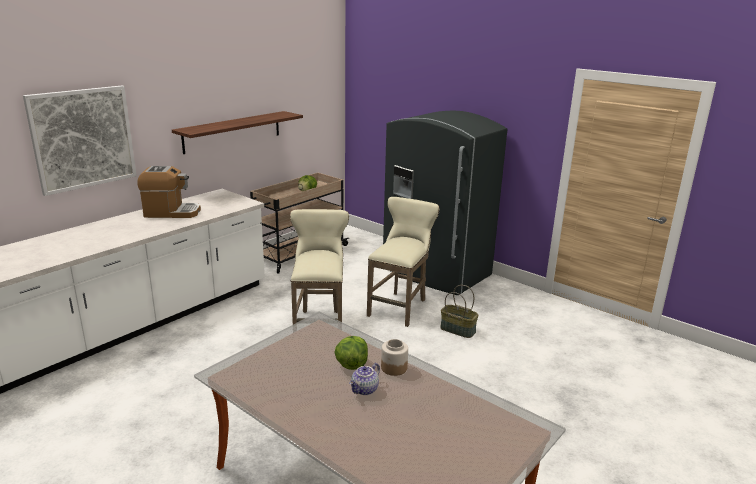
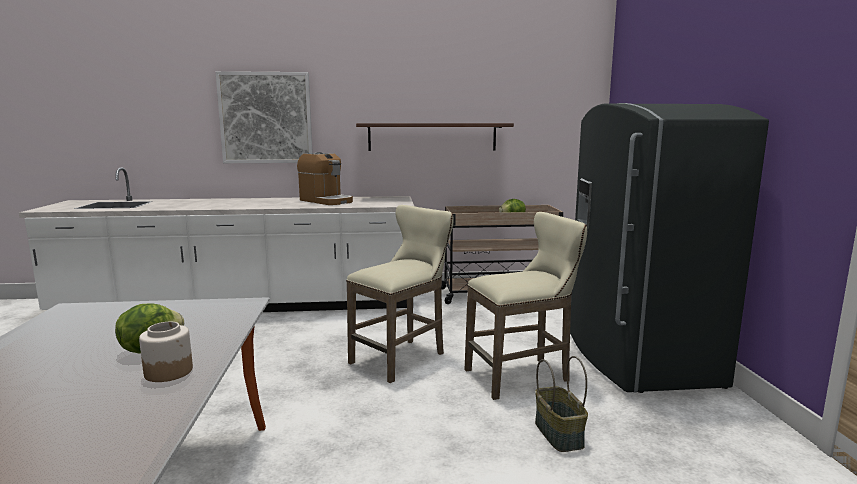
camera: 45 degrees right, 10 degrees down
(365, 390) = (84, 377): teapot -> none

